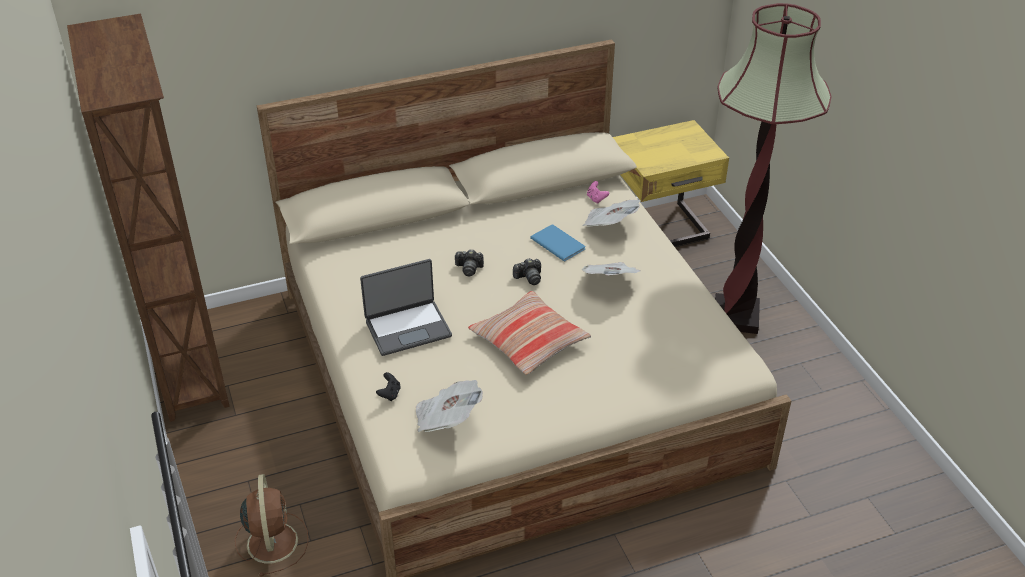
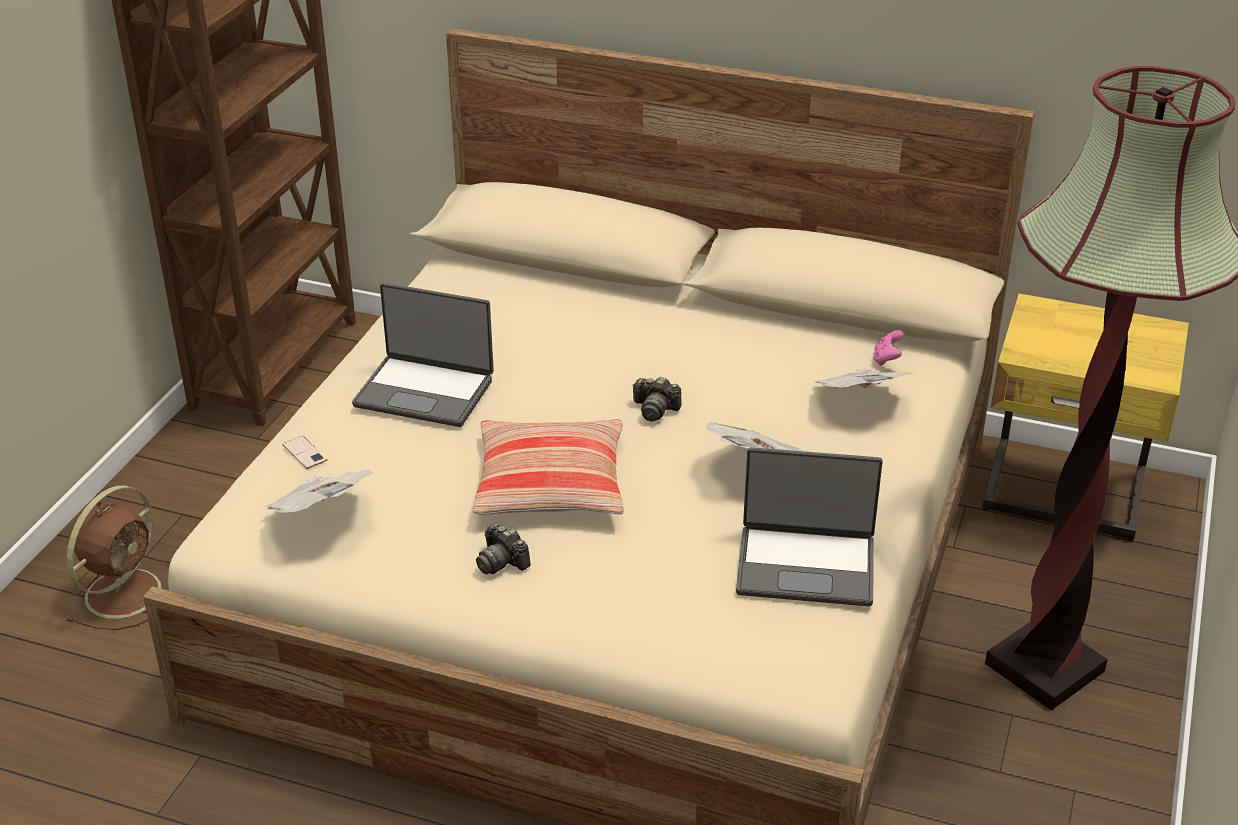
camera: 40 degrees right, 5 degrees down
(389, 394) = (304, 453): black game controller -> phone
(469, 268) = (593, 362): camera -> camera (502, 561)
(558, 242) = (755, 387): blue book -> none
(683, 317) = (806, 565): none -> laptop

